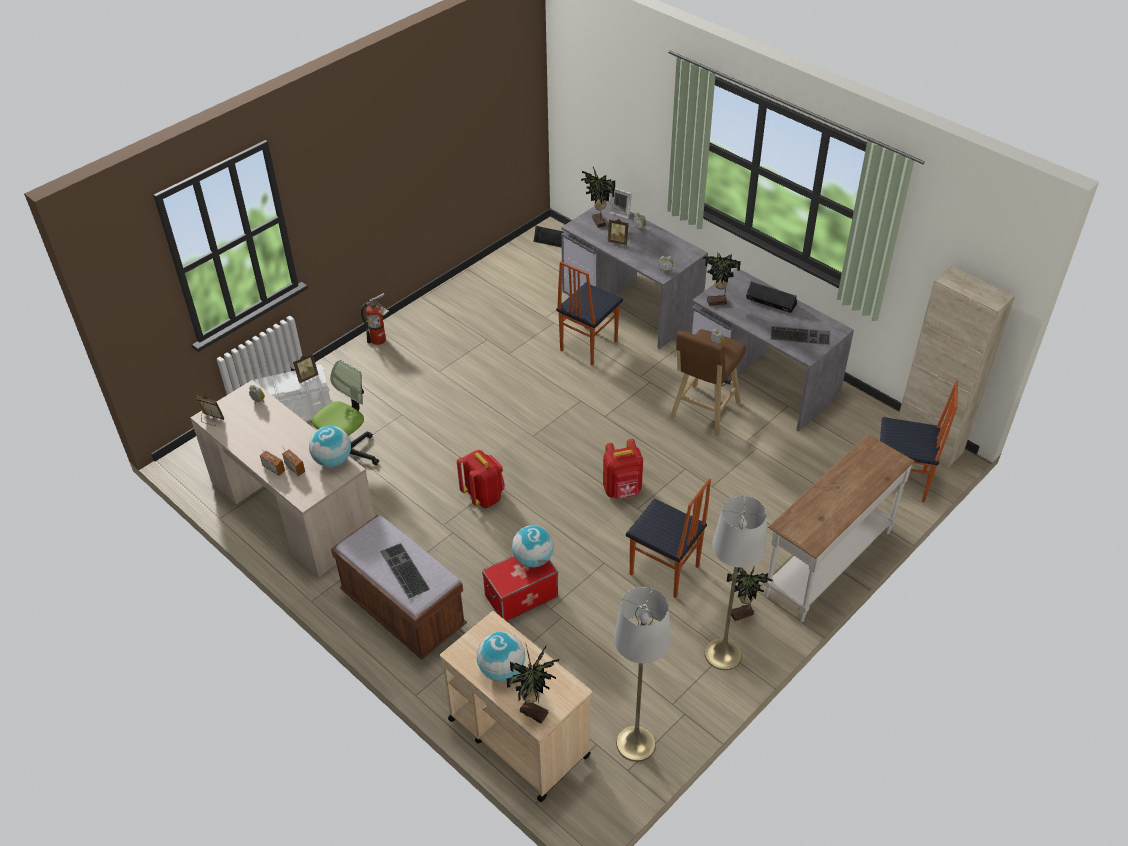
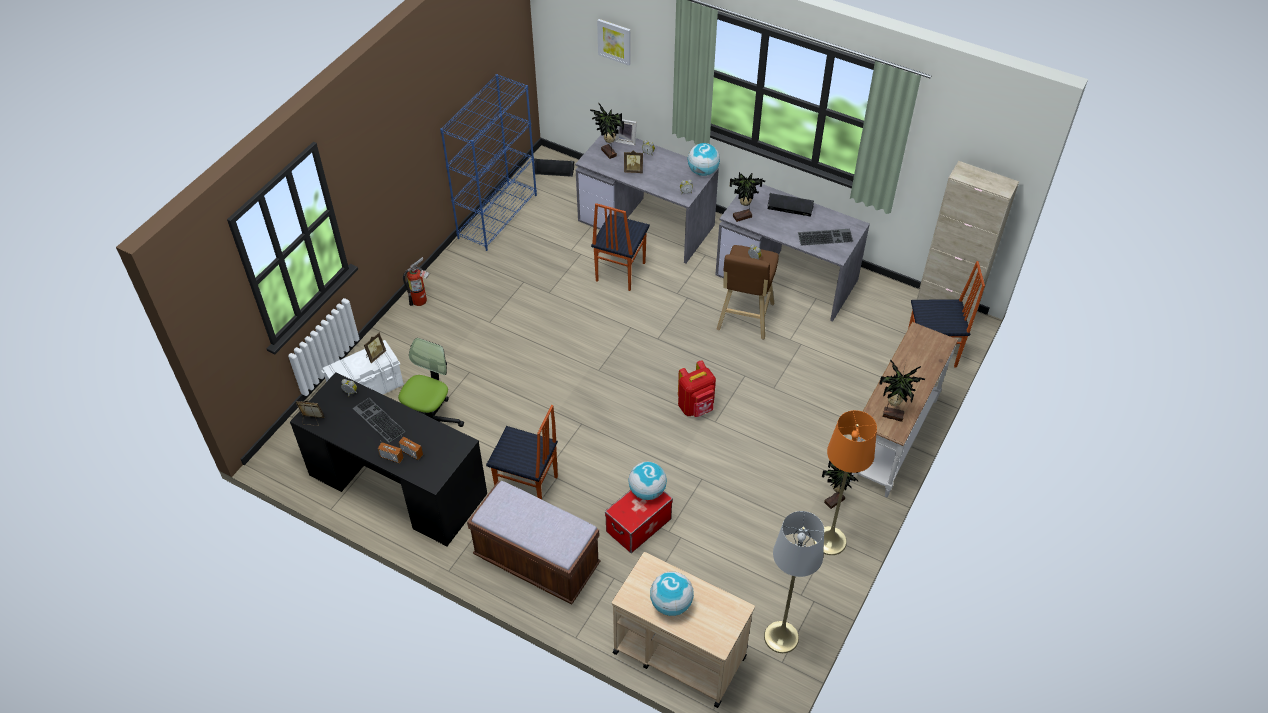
camera: 15 degrees left, 5 degrees up
(293, 507) = (397, 483): beige desk -> black desk
(333, 460) = (445, 438): globe -> globe (703, 171)
(403, 570) = (543, 529): keyboard -> keyboard (377, 420)
(483, 274) = (497, 216): none -> blue bookcase
(483, 496) = (573, 437): red backpack -> none
(534, 711) = (712, 635): potted plant -> potted plant (892, 414)
(620, 106) = (614, 41): none -> picture
(664, 571) = (756, 476): chair -> chair (527, 488)
(723, 654) = (830, 541): grey floor lamp -> orange floor lamp

